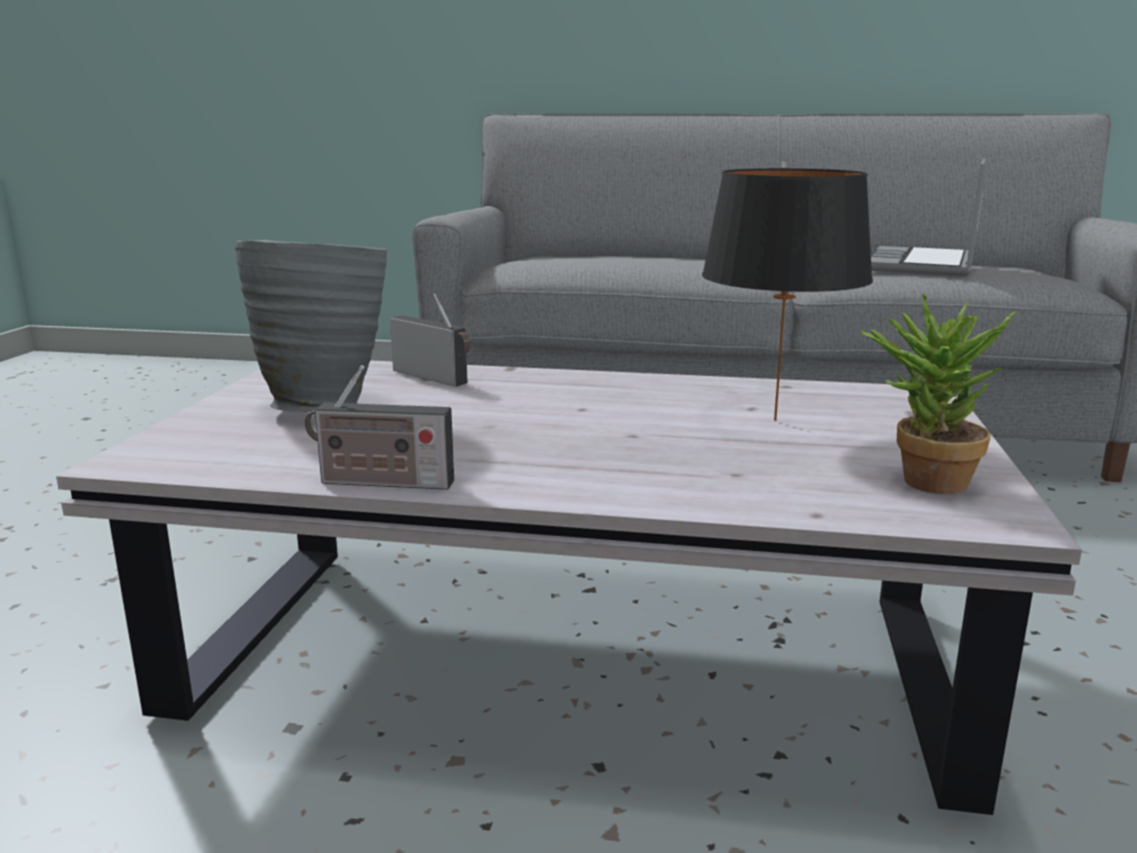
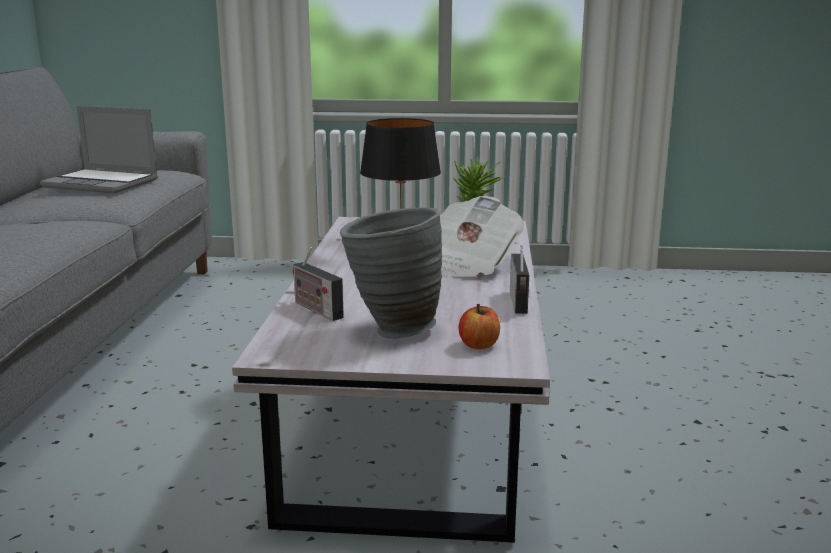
camera: 95 degrees left, 0 degrees up
(222, 445) = (479, 345): none -> apple
(434, 377) = (315, 309): radio -> radio turned 75 degrees counterclockwise
(624, 460) = (468, 265): none -> newspaper

